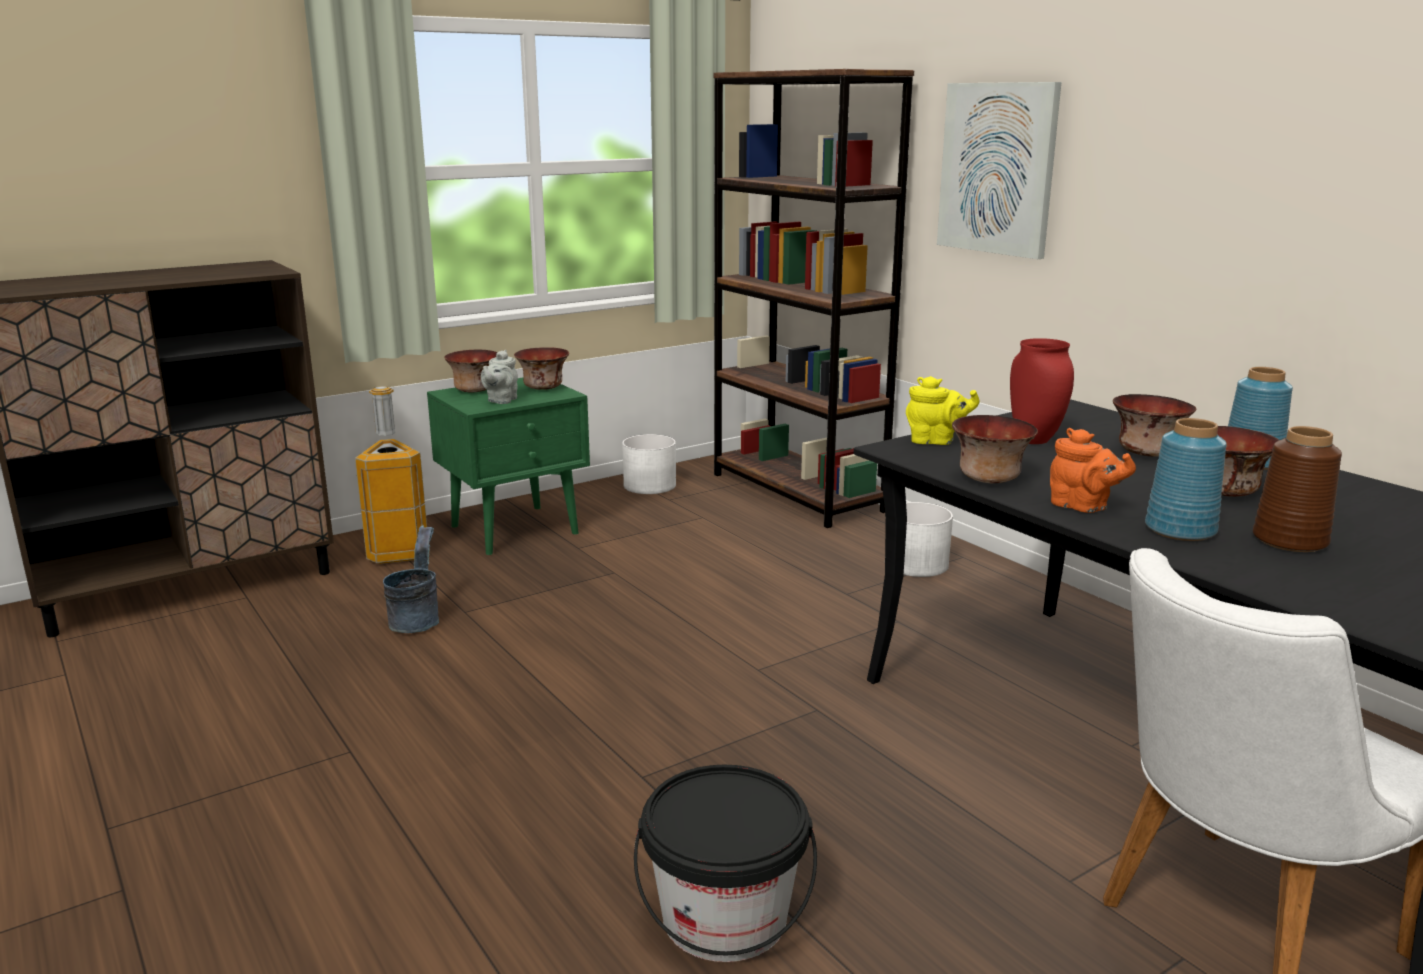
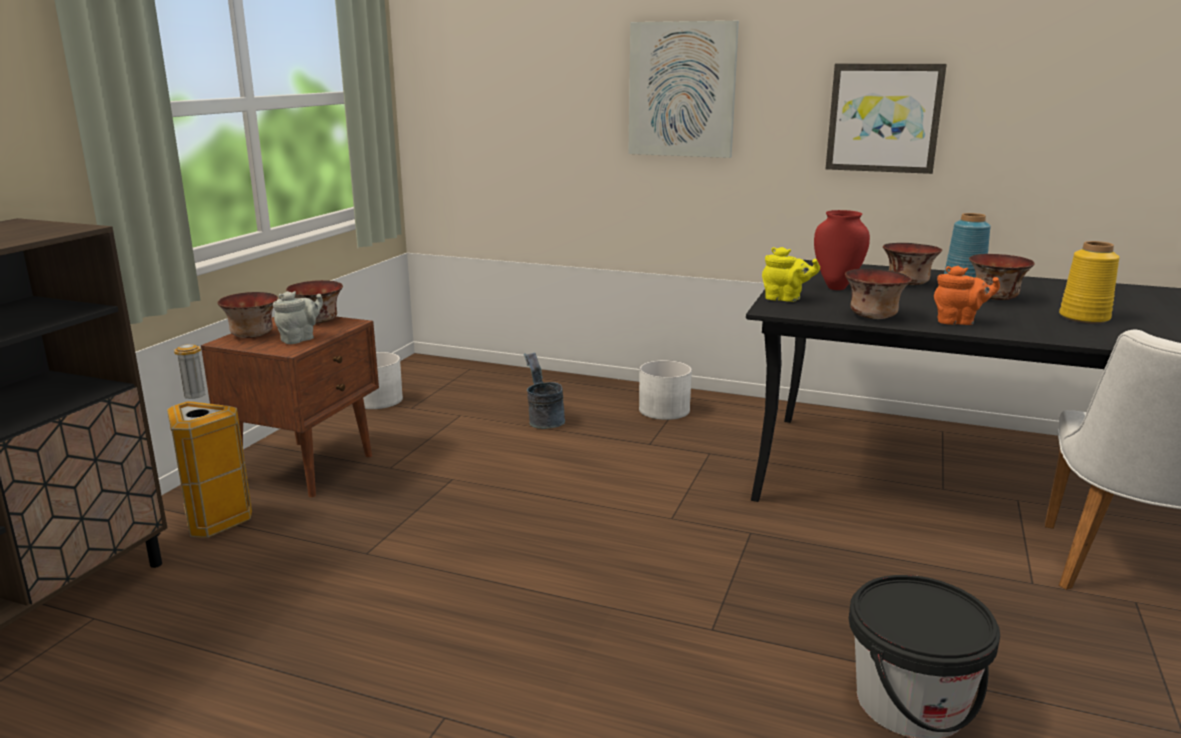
camera: 35 degrees left, 0 degrees up
(417, 619) = (329, 575): grey bucket -> grey bucket (543, 420)
(501, 400) = (300, 339): grey teapot -> grey teapot turned 120 degrees counterclockwise
(516, 529) = (308, 467): green nightstand -> brown nightstand
(797, 492) = (506, 378): brown bookcase -> none
(936, 441) = (785, 299): yellow teapot -> yellow teapot turned 45 degrees clockwise
(1181, 530) = (1031, 324): blue vase -> none
(1223, 220) = (883, 118): none -> picture
(1288, 540) = (1083, 317): brown vase -> yellow vase

